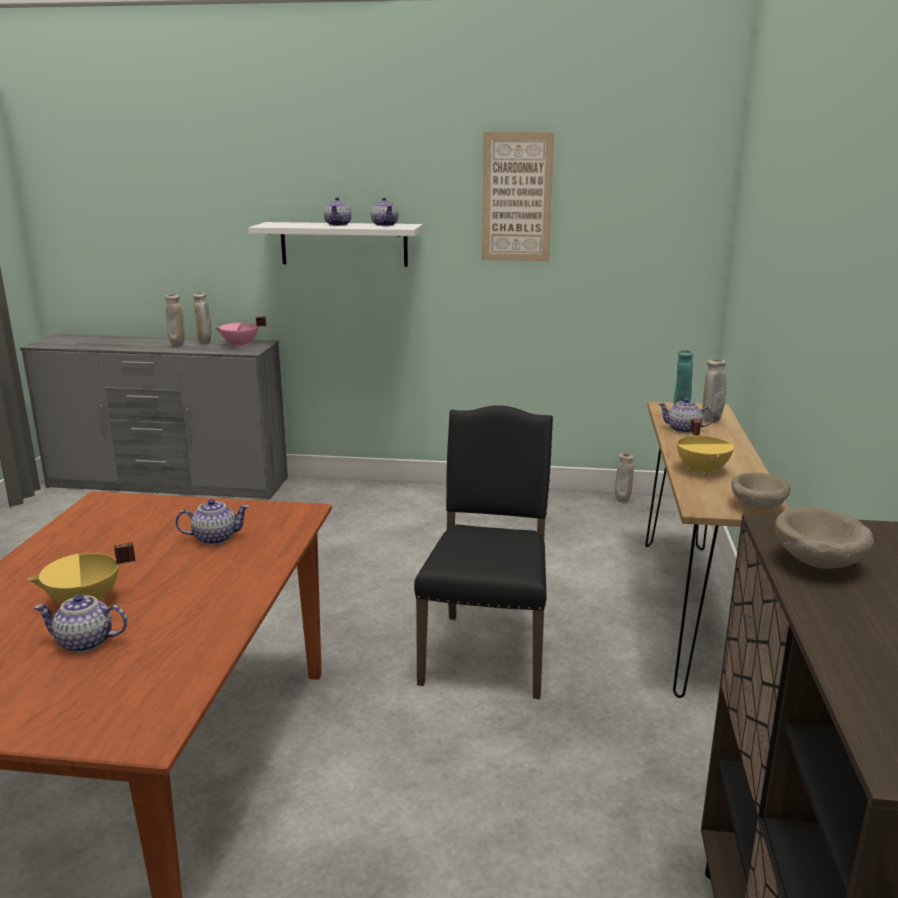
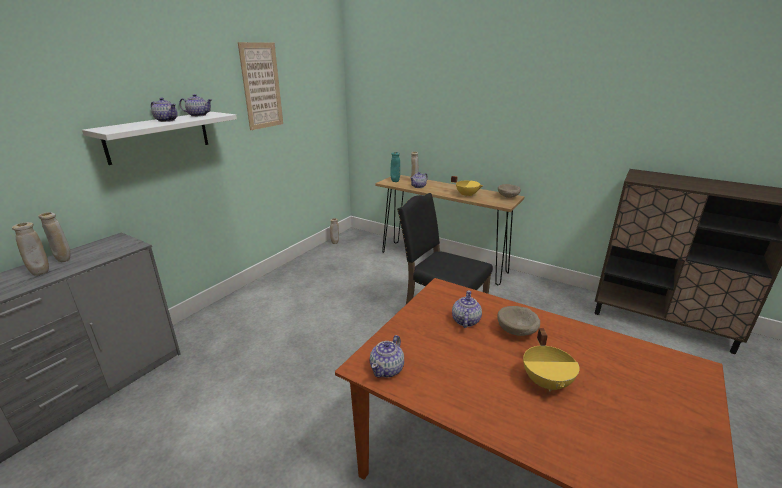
camera: 65 degrees left, 5 degrees up
(85, 642) = (602, 384): teapot -> teapot (387, 369)
(240, 345) = (105, 247): pink cooking pot -> none
(816, 564) = (667, 182): beige bowl -> beige bowl (517, 332)

